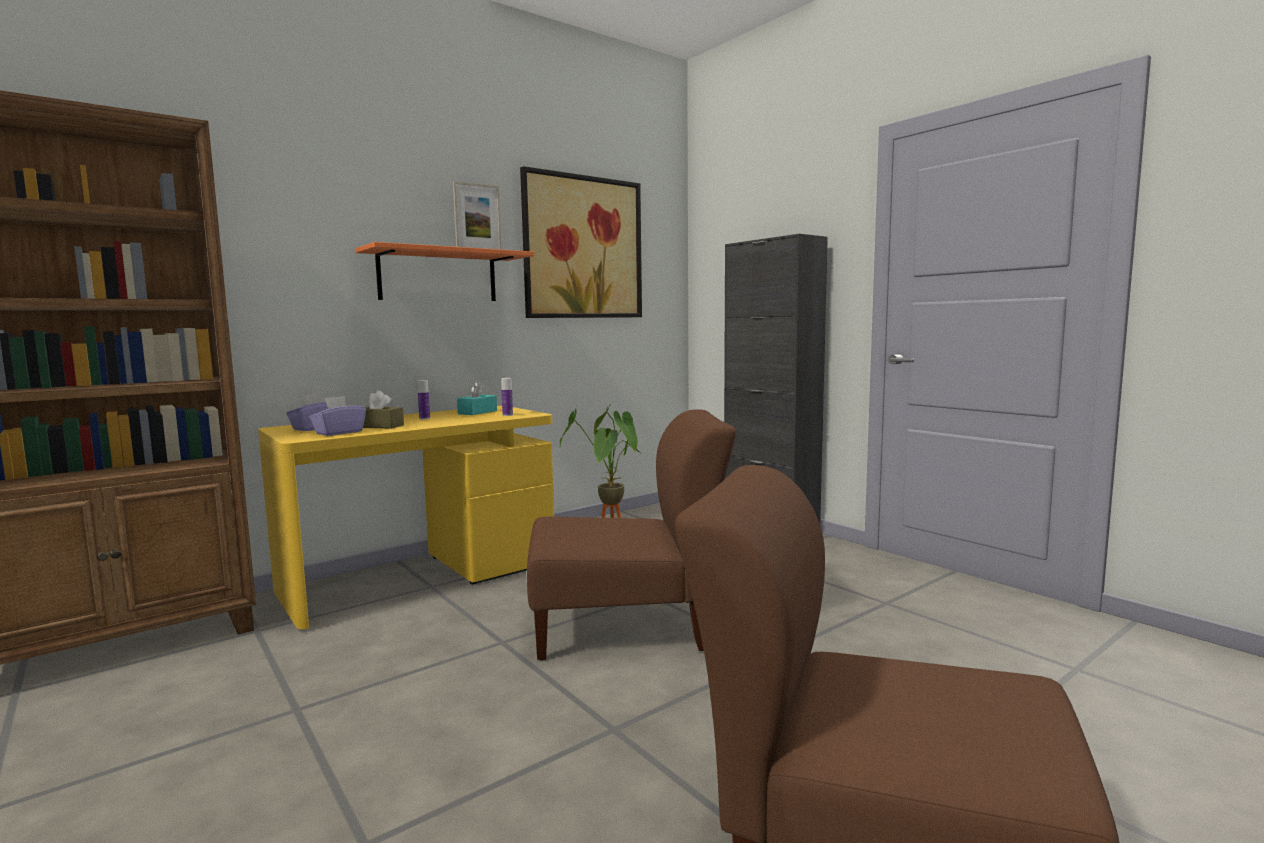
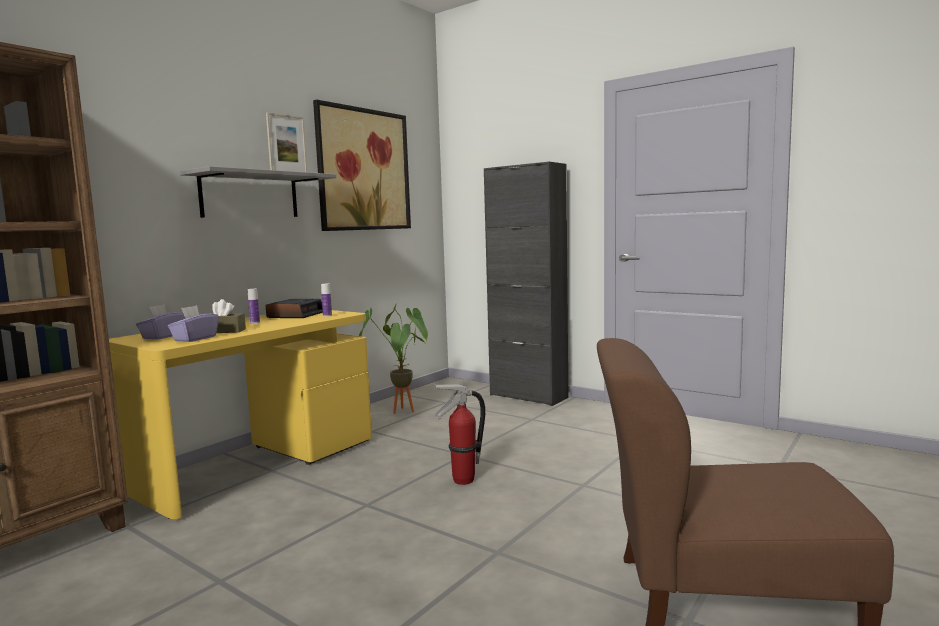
camera: 15 degrees left, 0 degrees up
(438, 276) = (250, 196): orange shelf -> grey shelf
(477, 412) = (295, 315): turquoise tissue box -> alarm clock
(628, 627) = (462, 480): brown chair -> fire extinguisher

